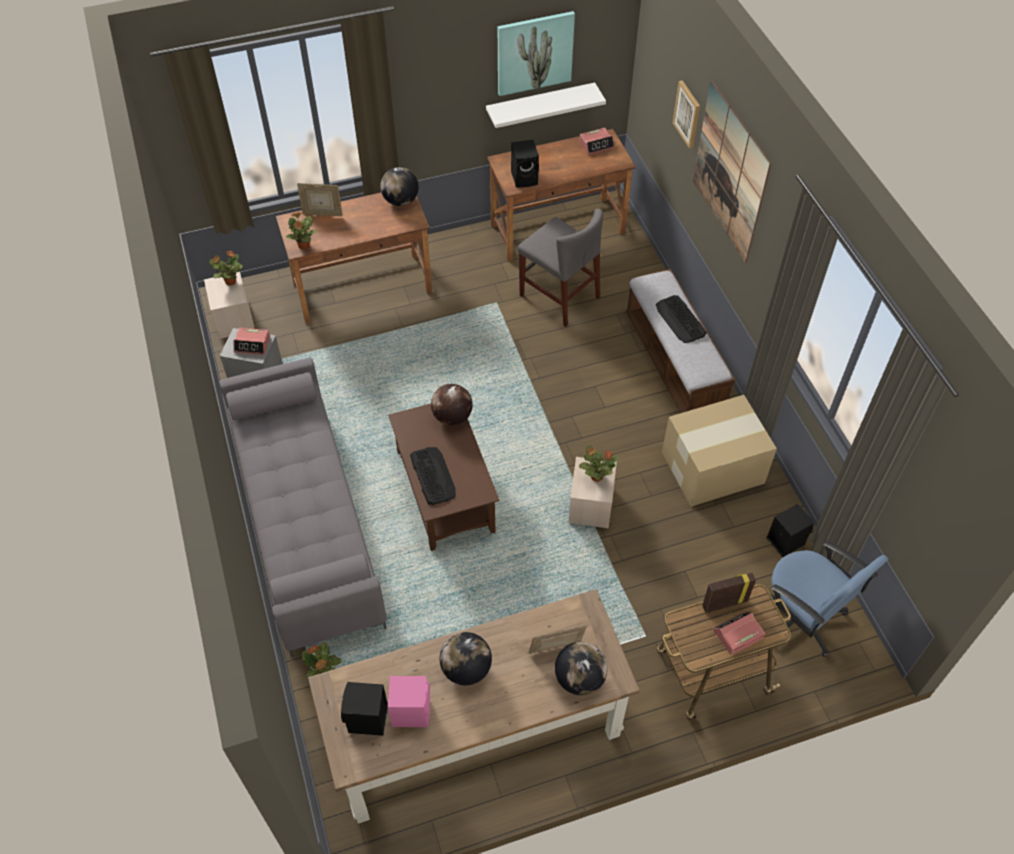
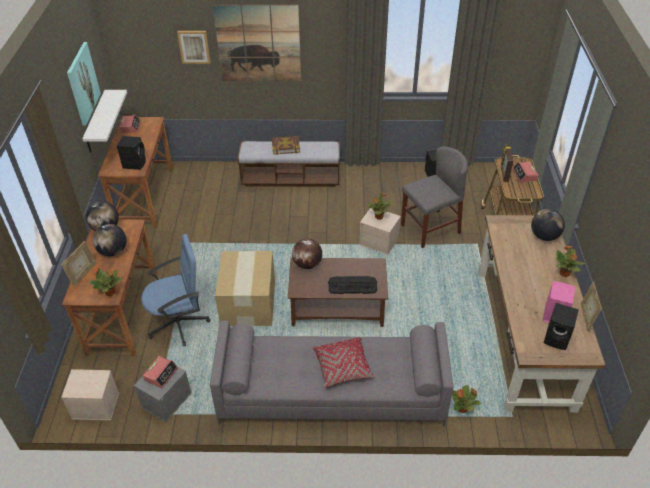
camera: 70 degrees left, 10 degrees down
(230, 281) = (78, 378): potted plant -> potted plant (564, 274)
(295, 503) = (343, 368): none -> red pillow
(466, 669) = (528, 283): globe -> globe (113, 251)
(556, 650) = (523, 241): picture frame -> picture frame (586, 317)
(559, 296) = (205, 212): grey chair -> grey chair (430, 229)
(680, 320) = (285, 147): keyboard -> book
(714, 467) = (374, 185): cardboard box -> cardboard box (249, 302)
(801, 618) = (483, 183): blue office chair -> blue office chair (179, 322)

